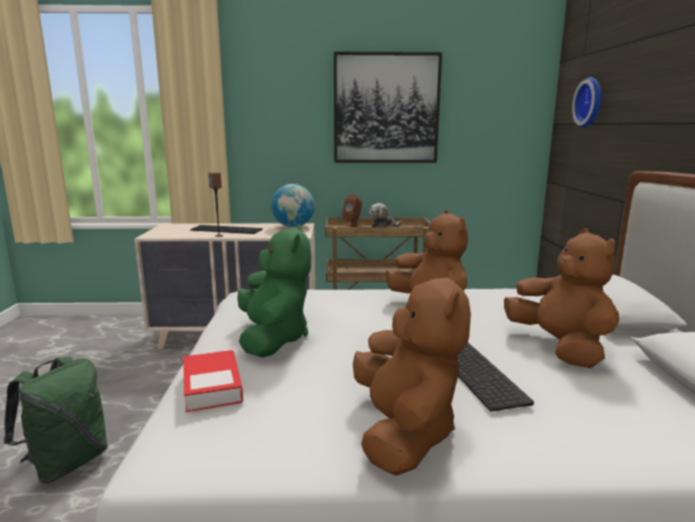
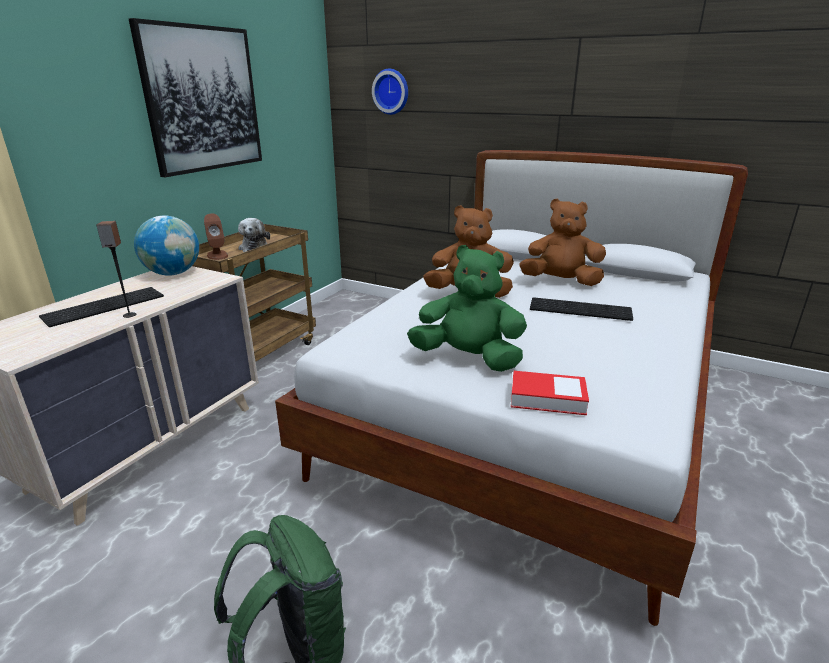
camera: 60 degrees left, 10 degrees up
(404, 433) = (643, 349): brown plush toy -> none

